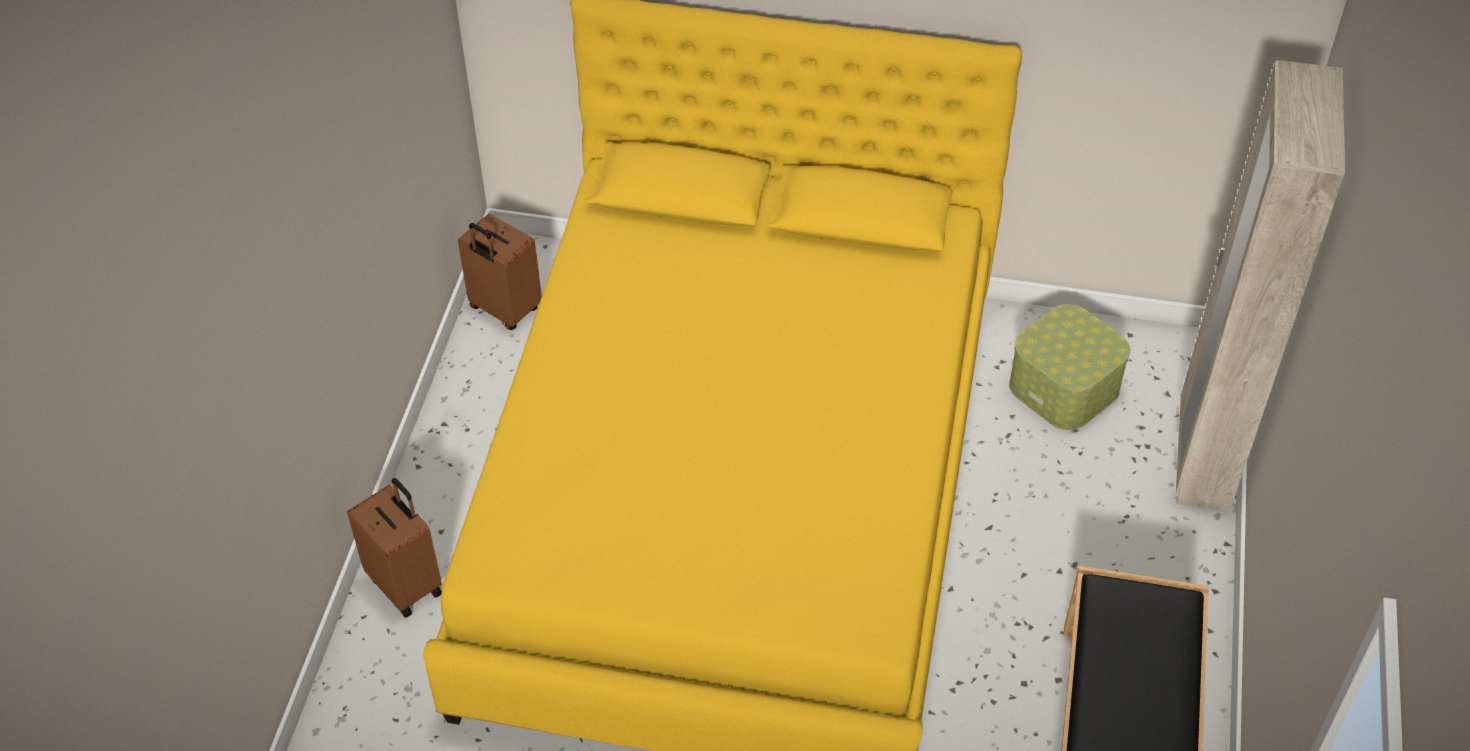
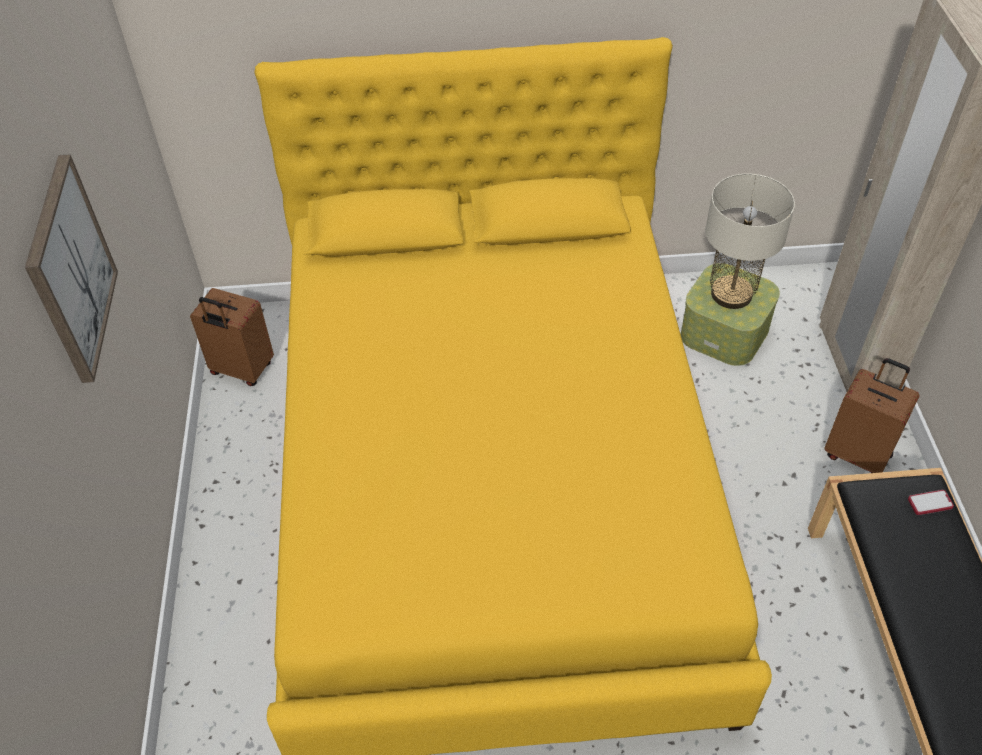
camera: 15 degrees left, 0 degrees up
(337, 185) = (70, 270): none -> picture
(407, 584) = (220, 640): brown suitcase -> brown suitcase (858, 454)
(1071, 344) = (731, 294): none -> table lamp
(1171, 617) = (930, 503): none -> phone

